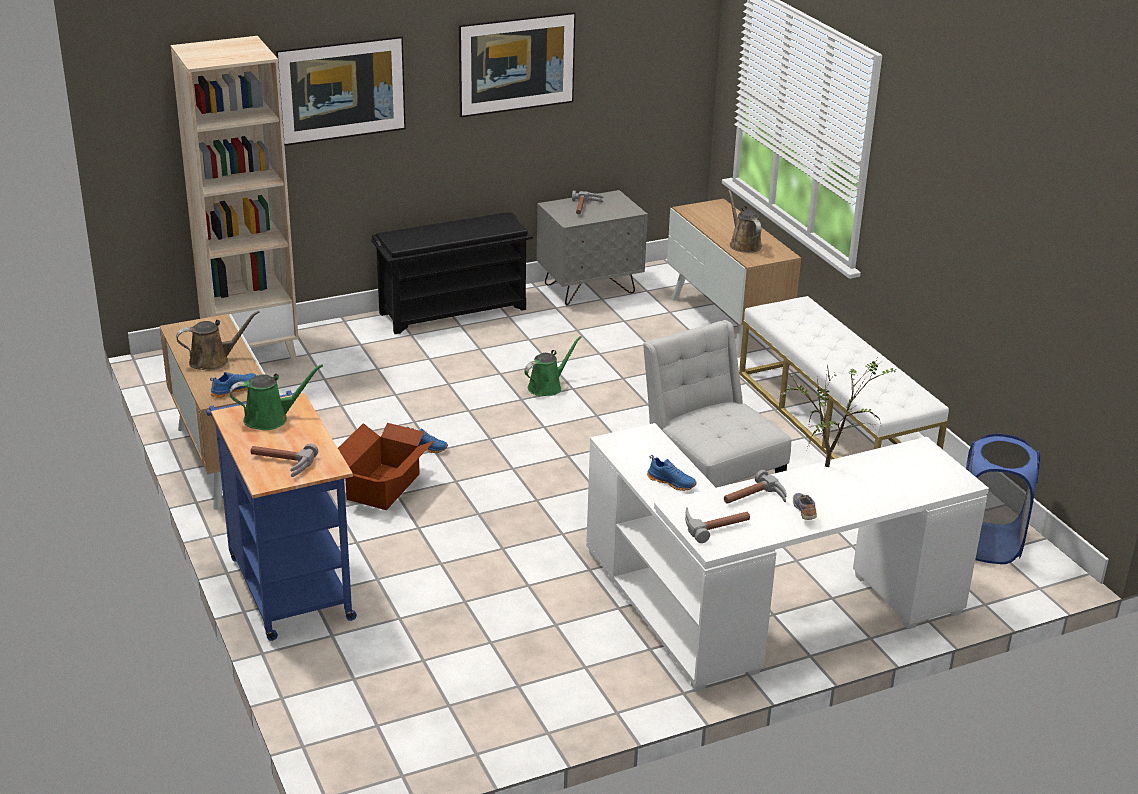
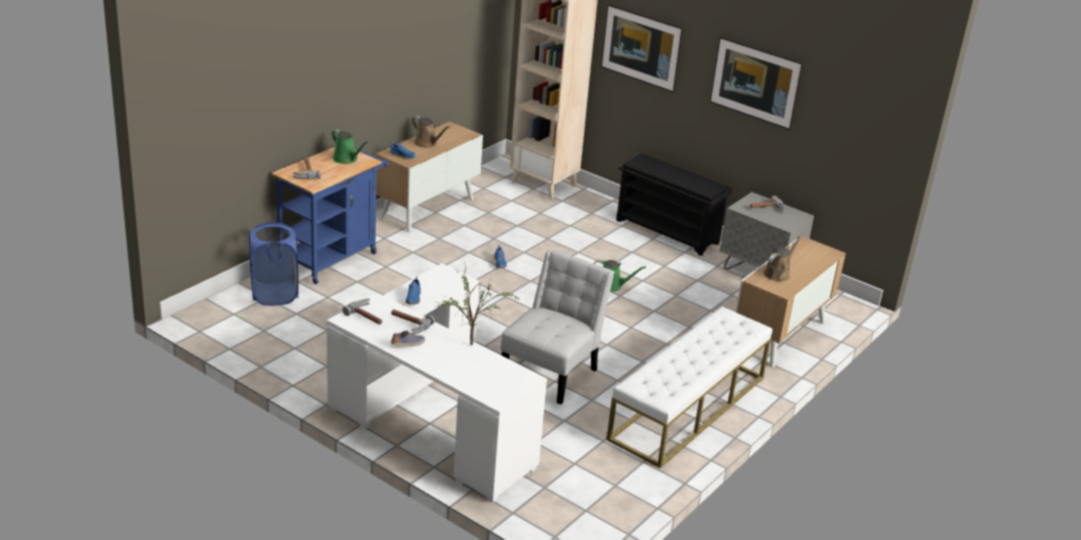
camera: 60 degrees right, 0 degrees up
(382, 487) = (445, 260): cardboard box -> none
(988, 543) = (592, 504): blue laundry basket -> blue laundry basket (274, 294)

